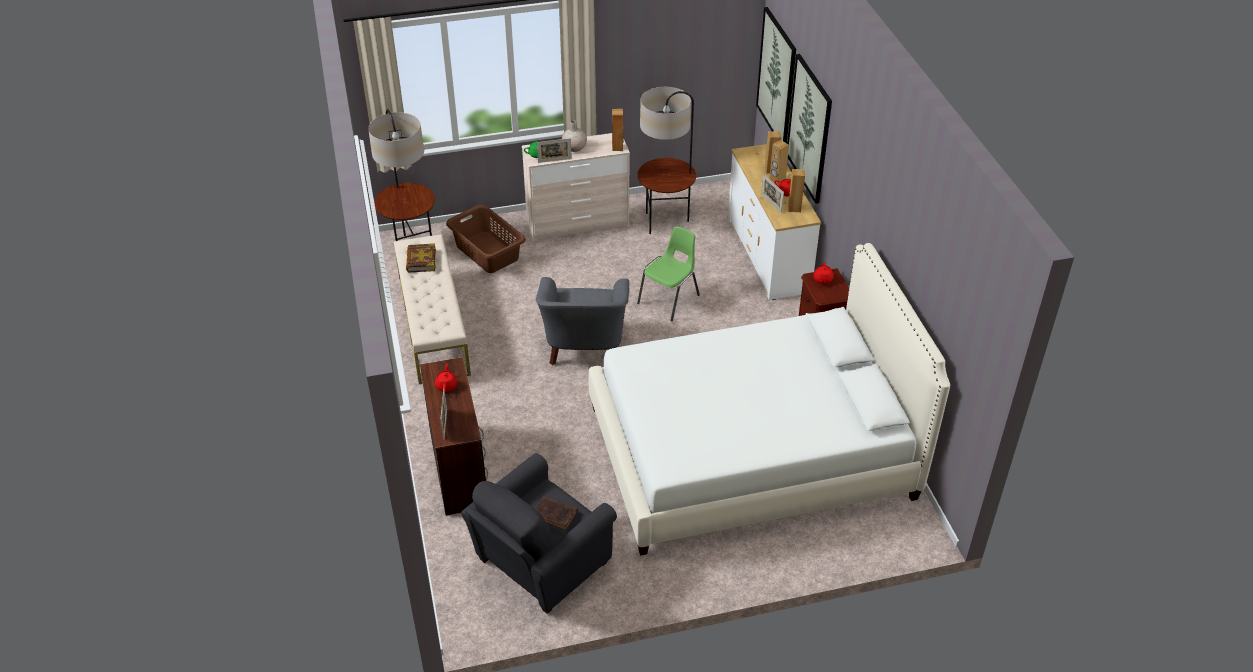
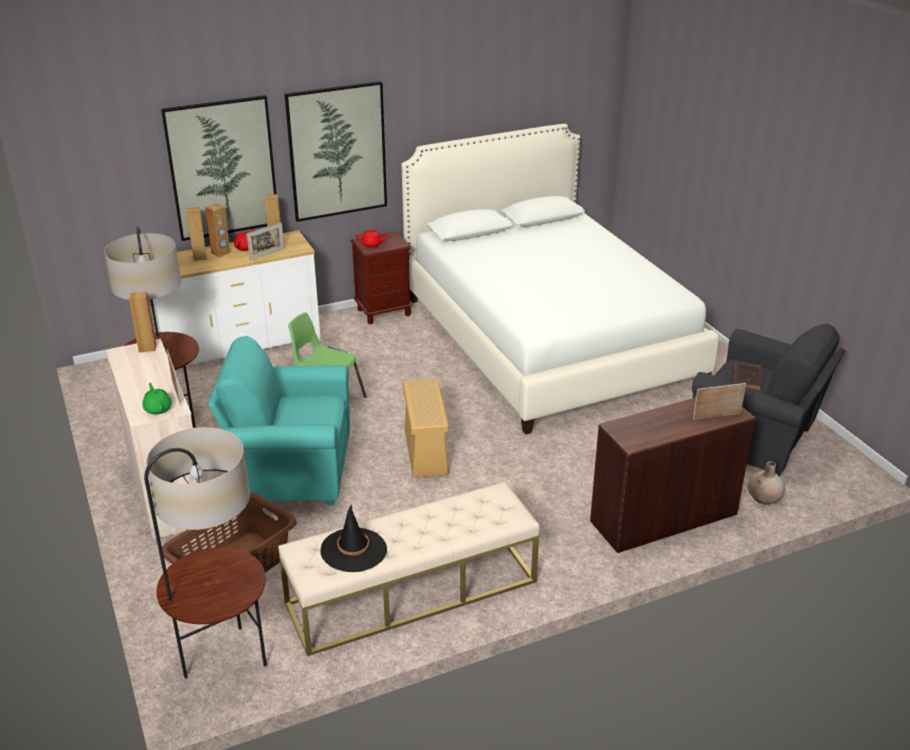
camera: 100 degrees left, 10 degrees down
(421, 261) = (353, 550): book -> black hat
(446, 385) = (654, 426): red teapot -> none
(574, 147) = (143, 380): beige vase -> beige vase (764, 498)
(582, 277) = (289, 471): none -> turquoise armchair
(584, 347) = (426, 452): grey armchair -> beige storage box
(776, 78) = (106, 186): picture -> picture (337, 151)

